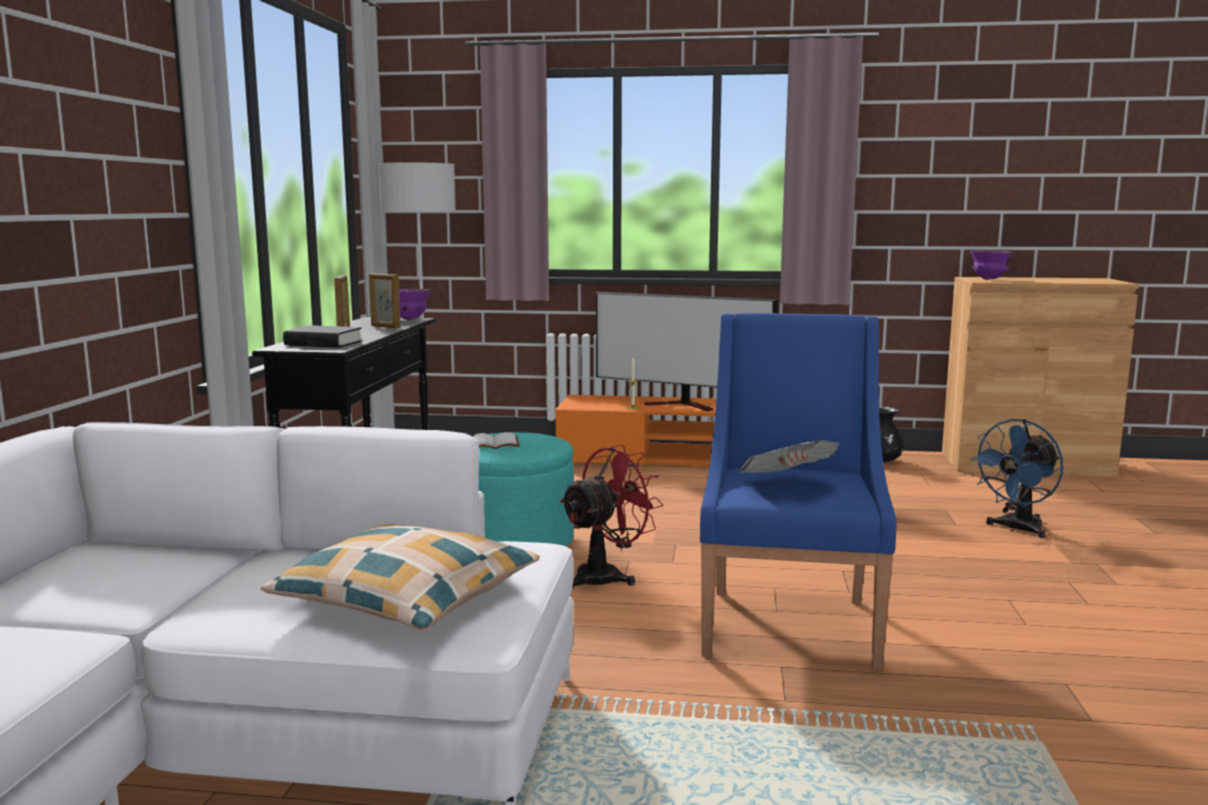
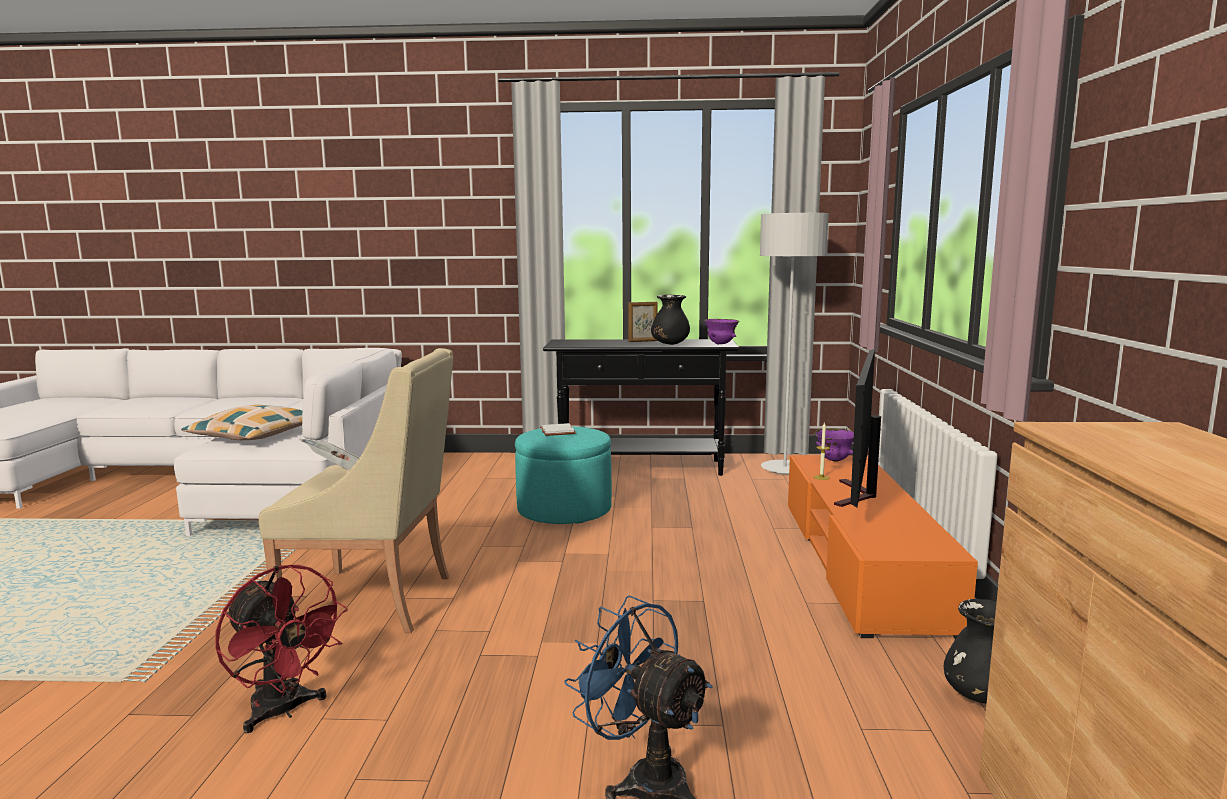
camera: 85 degrees right, 0 degrees up
(323, 343) = (579, 343): black book -> none
(385, 327) = (670, 344): picture frame -> black vase
(606, 576) = (490, 540): red fan -> red fan (284, 711)
(788, 624) = (376, 601): blue armchair -> beige armchair
(989, 279) = (1122, 433): purple bowl -> purple bowl (834, 460)

